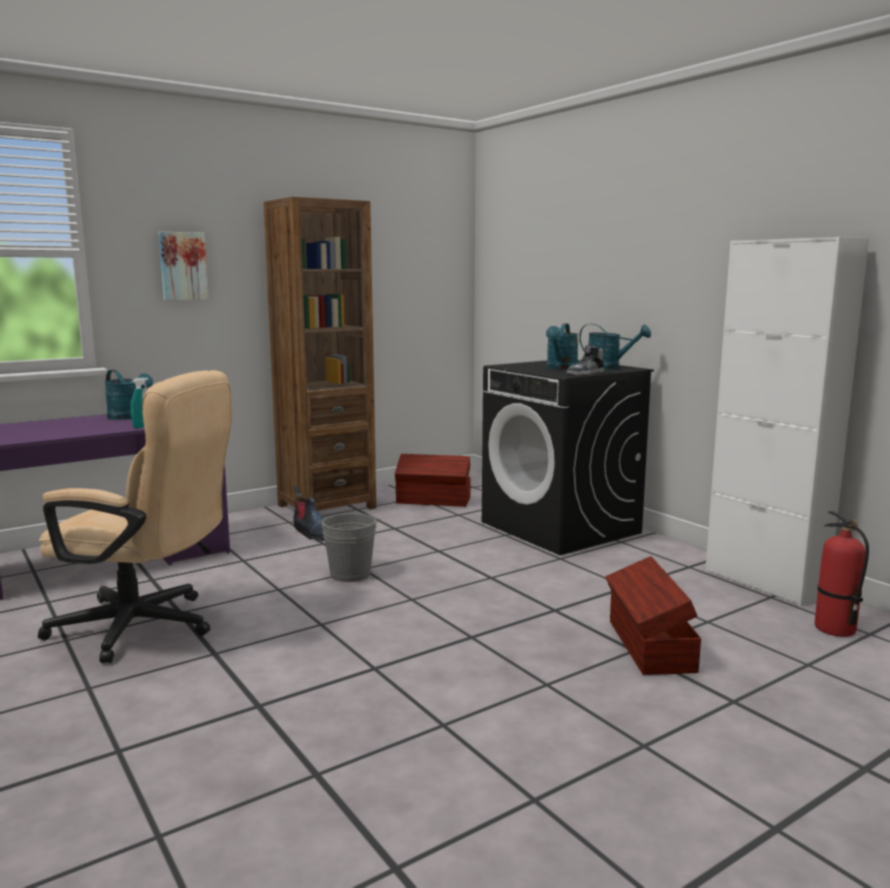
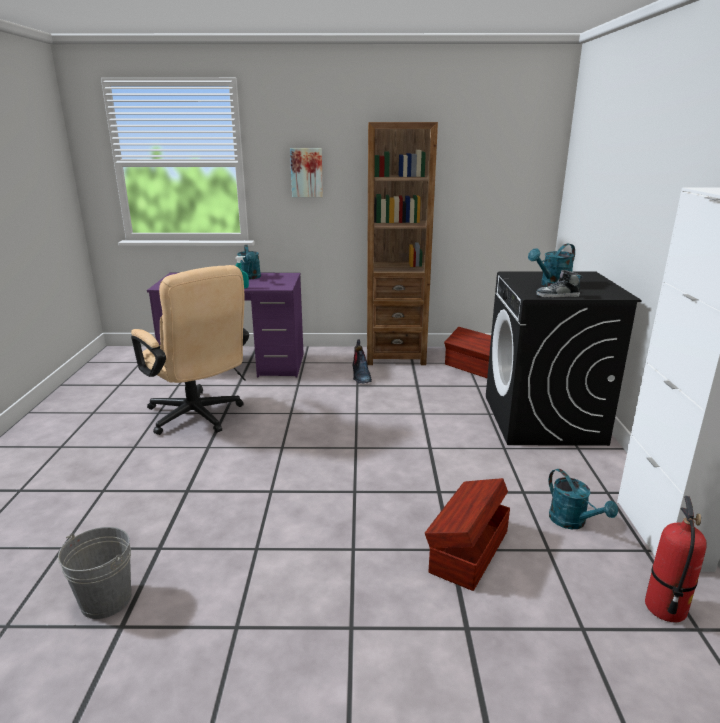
camera: 35 degrees right, 10 degrees up
(350, 574) = (343, 415): grey bucket -> grey bucket (106, 600)
(609, 367) = (600, 291): turquoise watering can -> turquoise watering can (573, 522)

